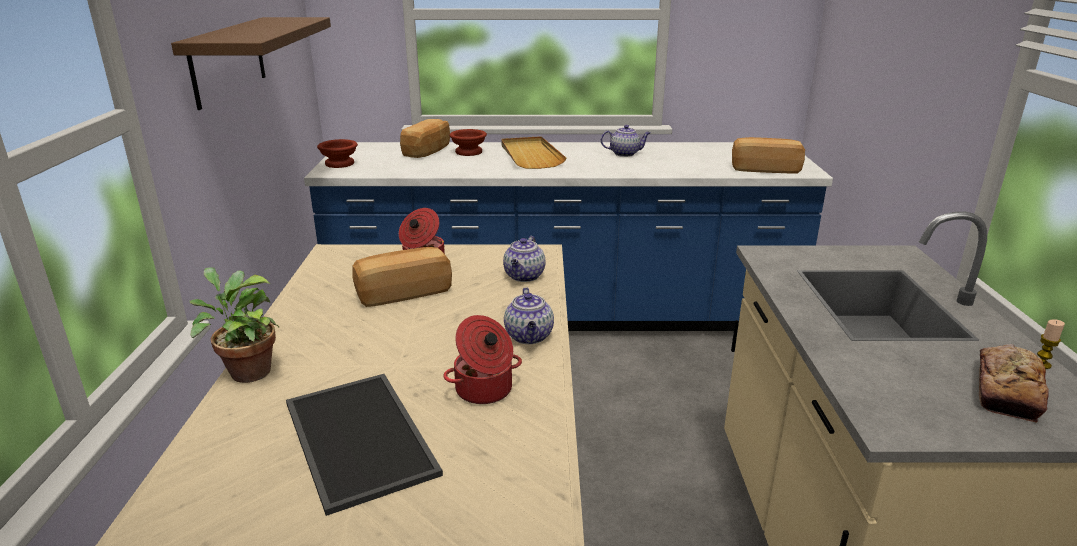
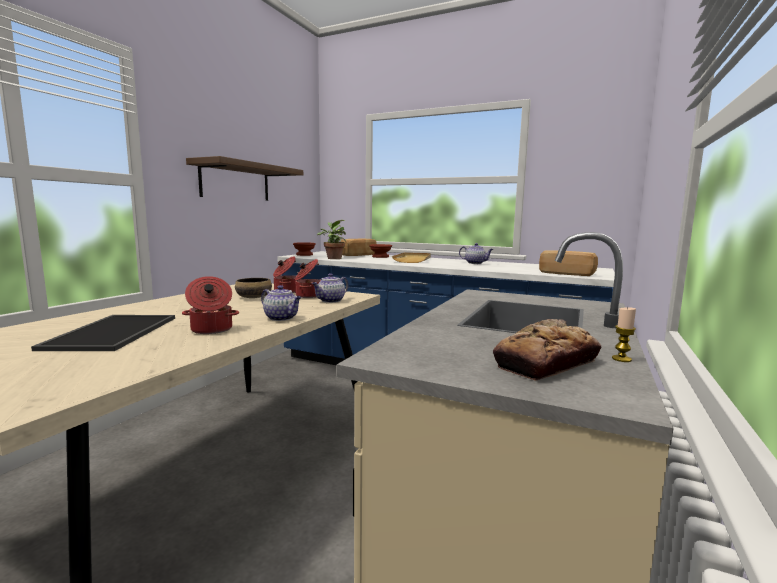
camera: 25 degrees right, 15 degrees down
(246, 371) = (124, 307): potted plant -> potted plant (333, 258)
(403, 292) = (254, 297): bread -> bowl
(474, 269) = (308, 295): none -> cooking pot
(529, 337) = (282, 318): teapot -> teapot turned 75 degrees counterclockwise

